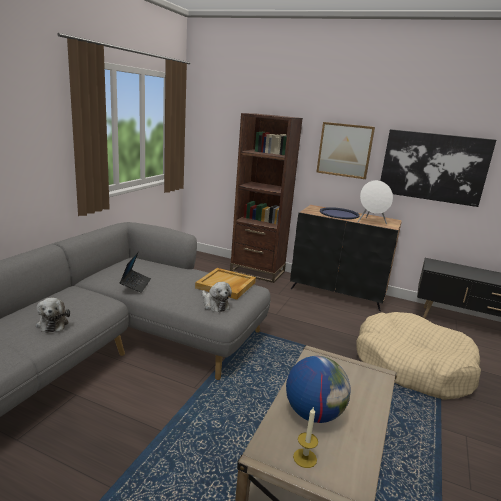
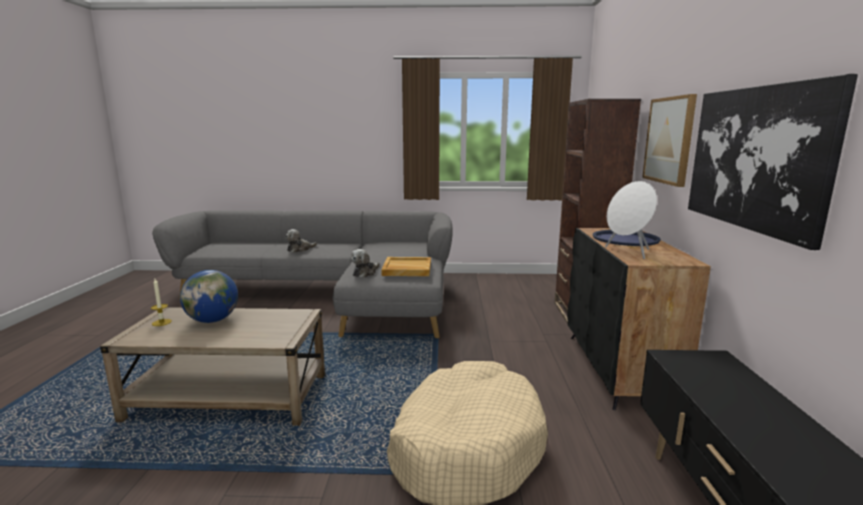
camera: 70 degrees right, 5 degrees down
(135, 284) = (372, 250): laptop -> none

